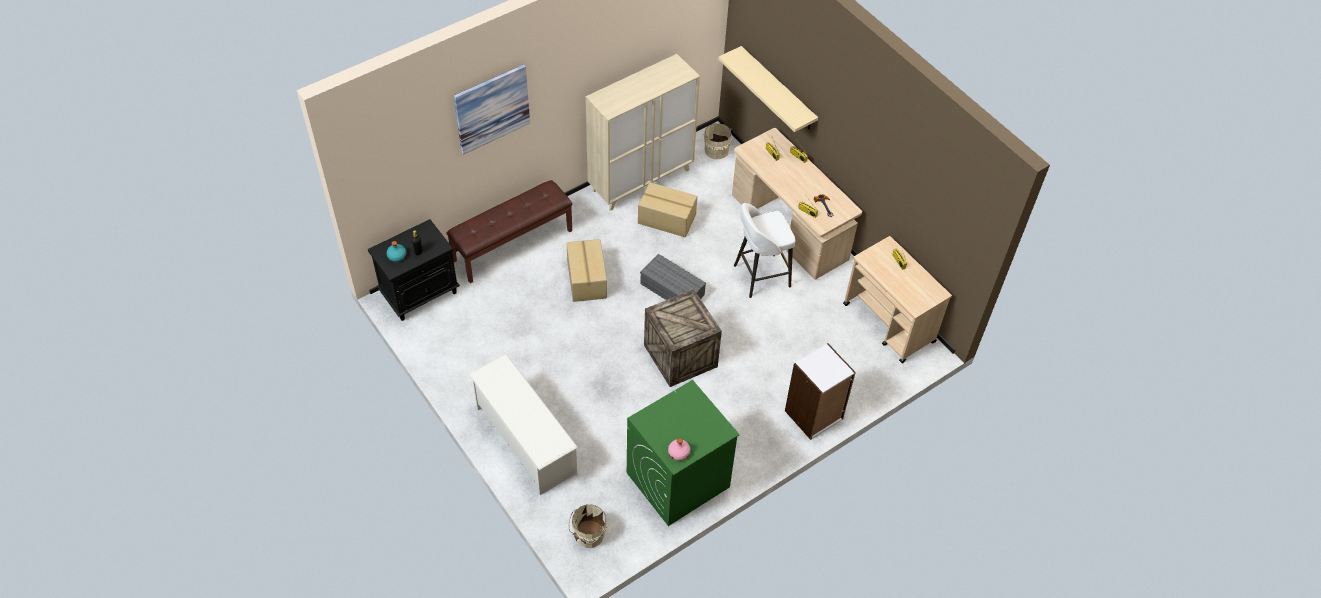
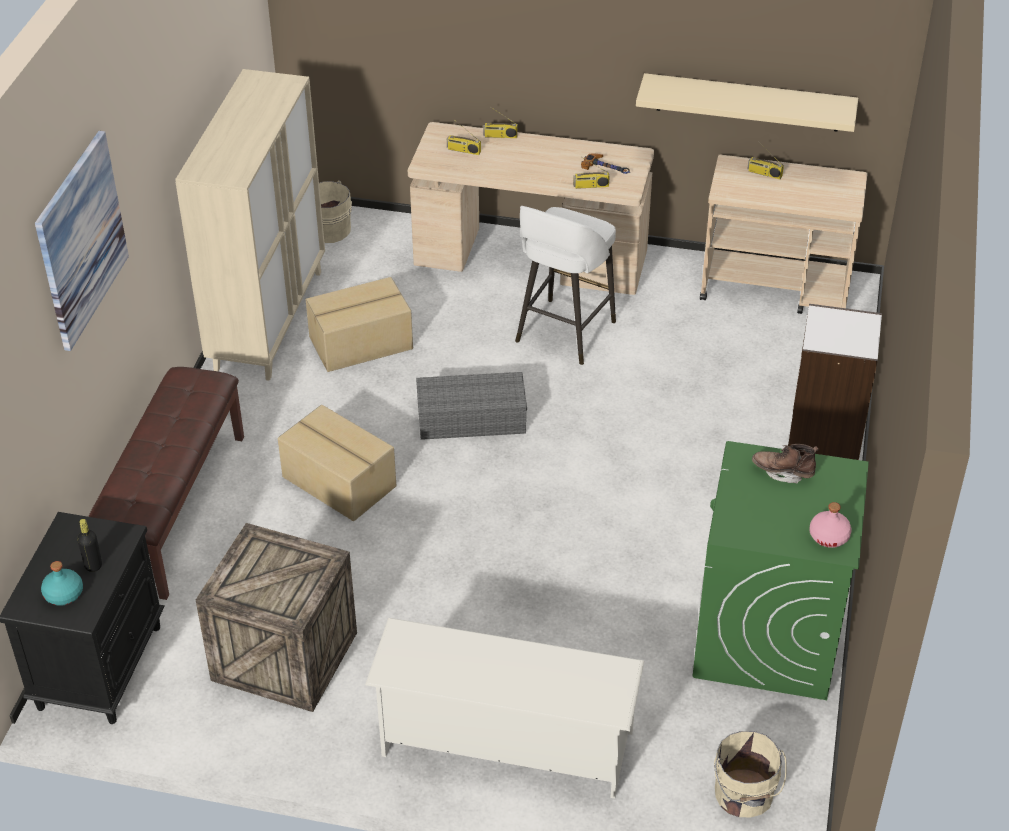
camera: 40 degrees left, 10 degrees down
(679, 355) = (579, 488): crate -> crate (282, 657)
(696, 411) = (782, 472): none -> brown boot
(777, 89) = (414, 53): beige shelf -> beige shelf (748, 102)

